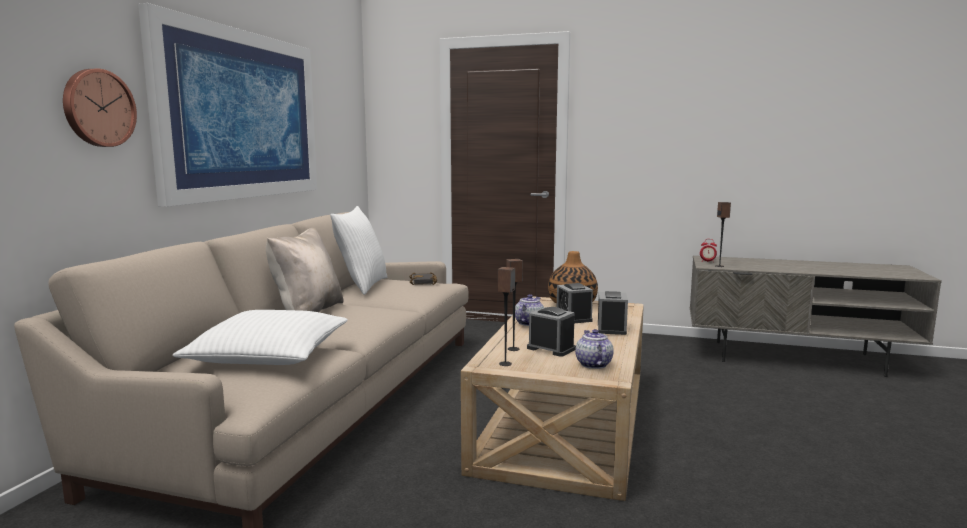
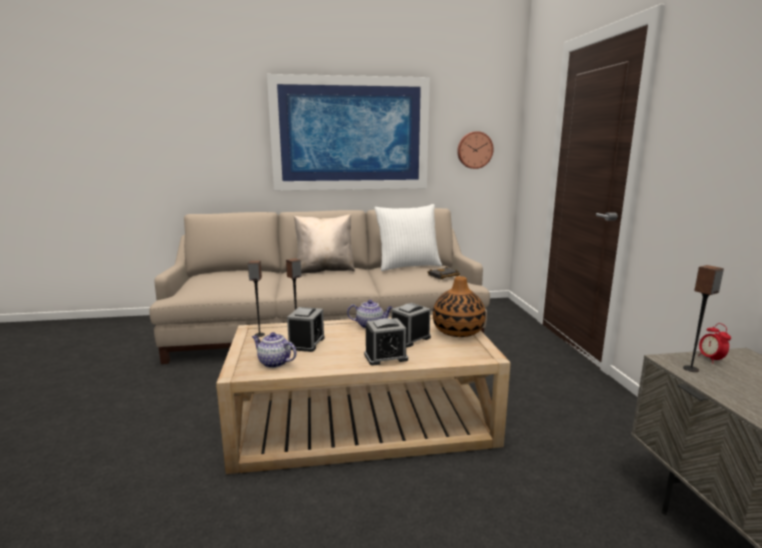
camera: 65 degrees right, 5 degrees up
(98, 108) = (237, 136): wall clock -> wall clock (474, 150)
(269, 354) = (238, 281): white pillow -> none
(593, 364) = (273, 362): teapot -> teapot turned 120 degrees counterclockwise

